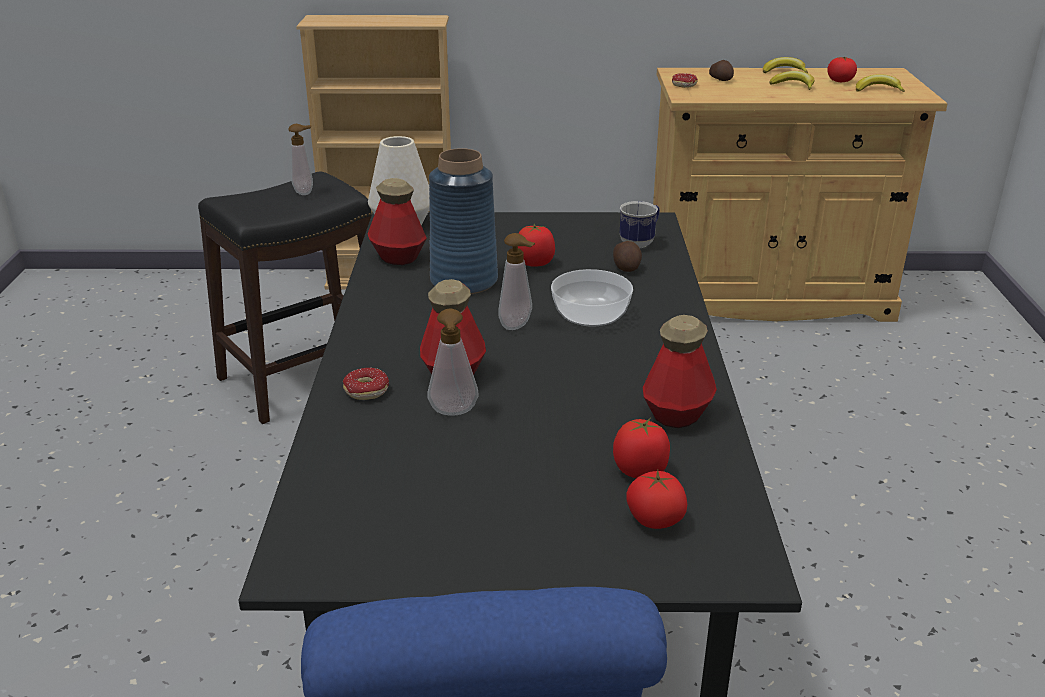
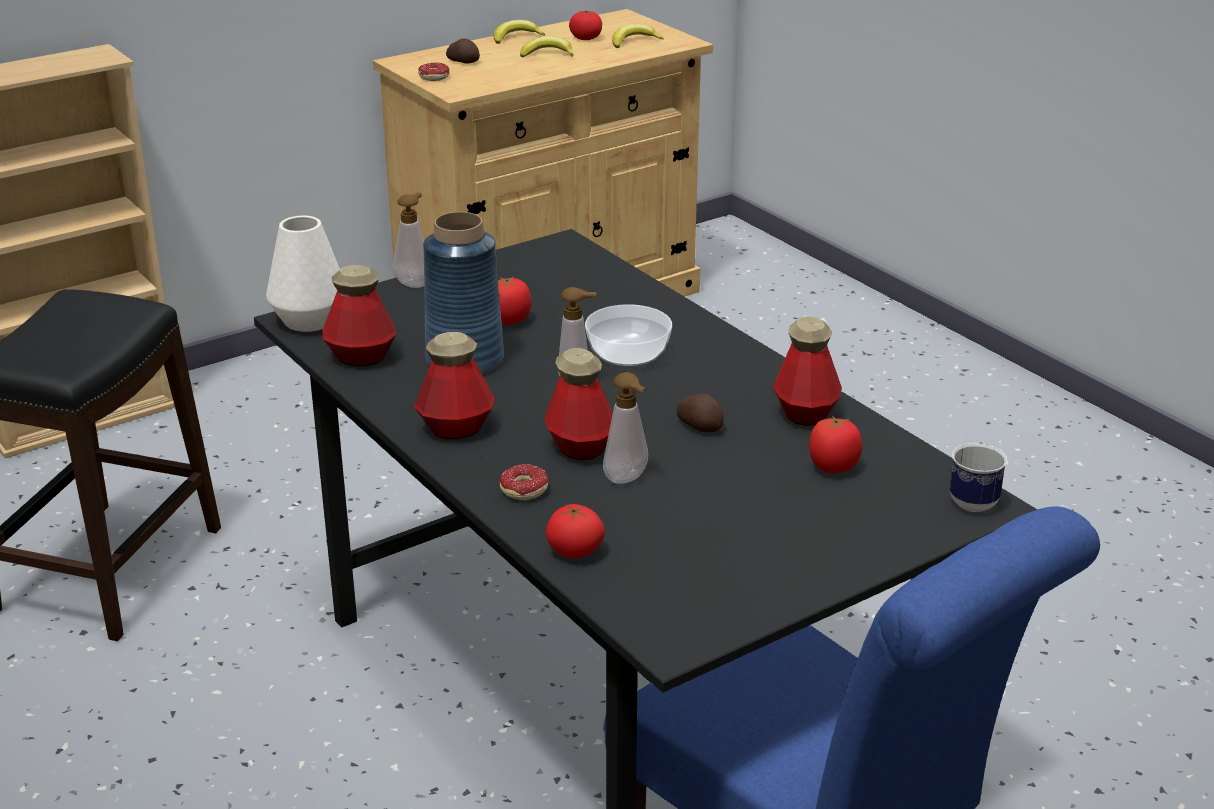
camera: 35 degrees left, 0 degrees up
(305, 192) = (87, 320): soap dispenser -> soap dispenser (415, 283)
(387, 327) = (456, 428): none -> bottle
(626, 267) = (599, 298): potato -> potato (700, 426)
(640, 242) = (580, 269): mug -> mug (973, 499)
(655, 520) = (887, 497): tomato -> tomato (575, 551)

